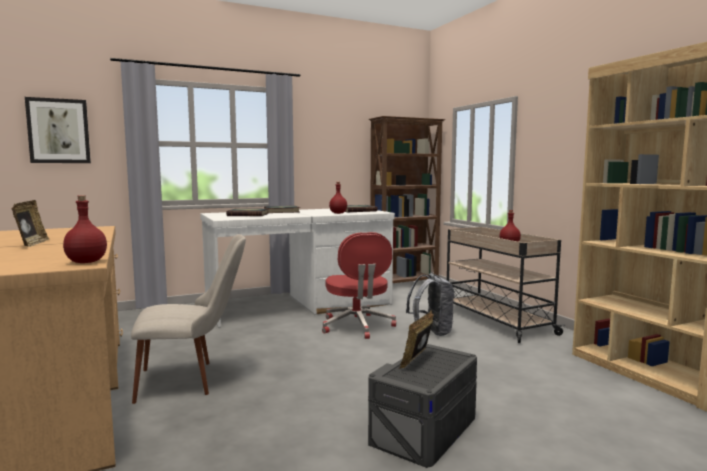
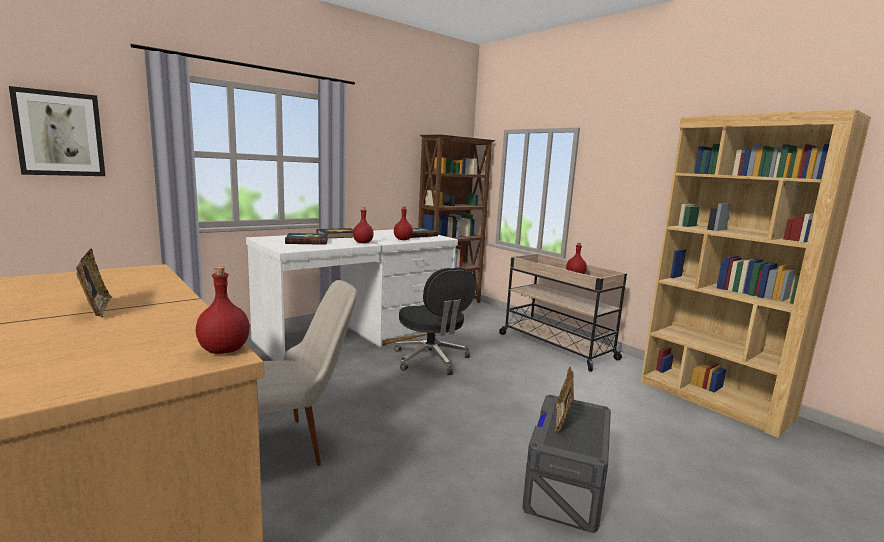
camera: 15 degrees left, 5 degrees up
(297, 215) = (363, 243): none -> red bottle
(357, 326) = (431, 359): red office chair -> black office chair
(432, 332) = (506, 362): grey backpack -> none

